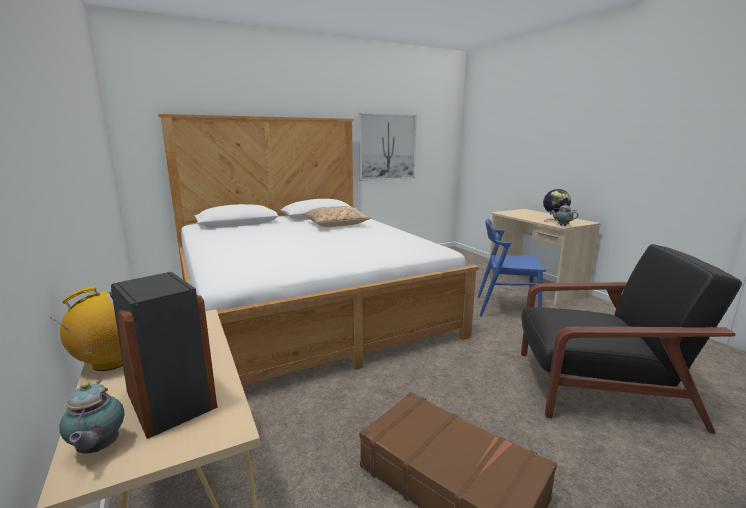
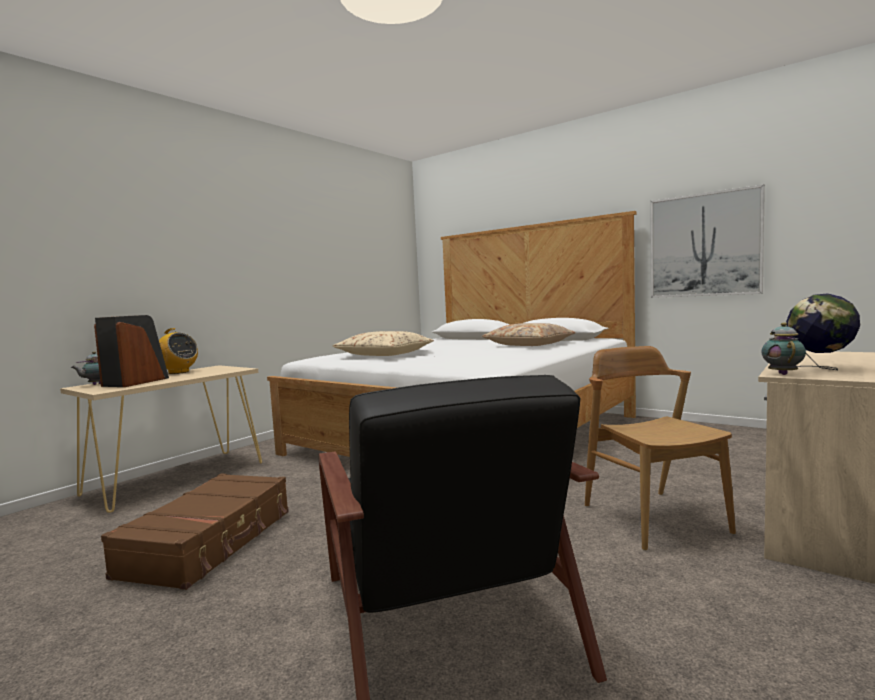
camera: 65 degrees right, 10 degrees down
(289, 255) = (384, 354): none -> beige pillow
(506, 308) = (654, 518): blue chair -> brown chair

